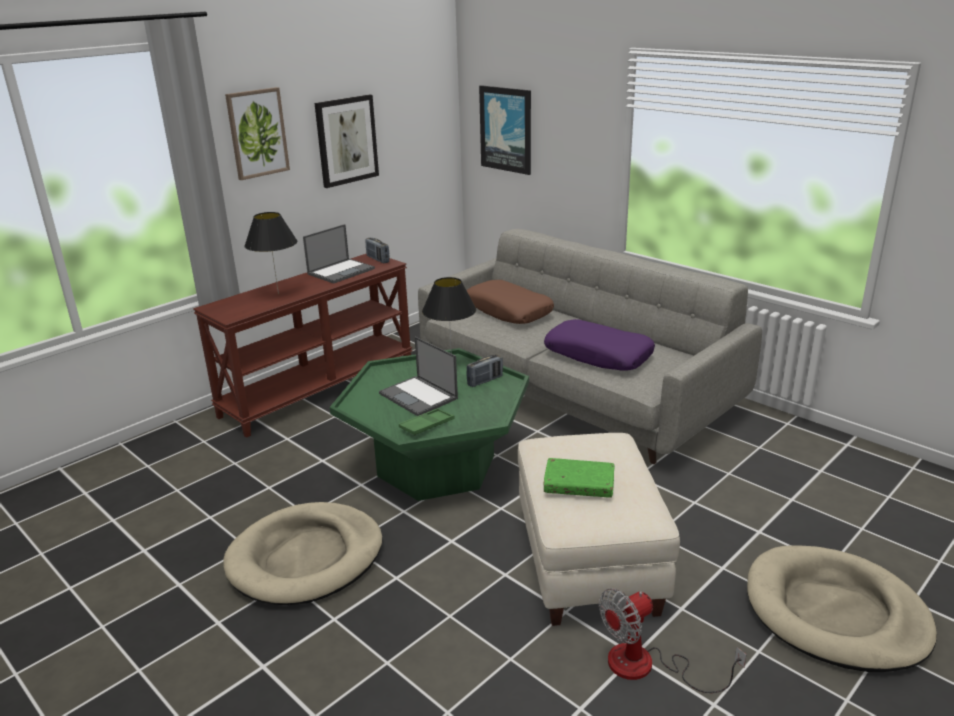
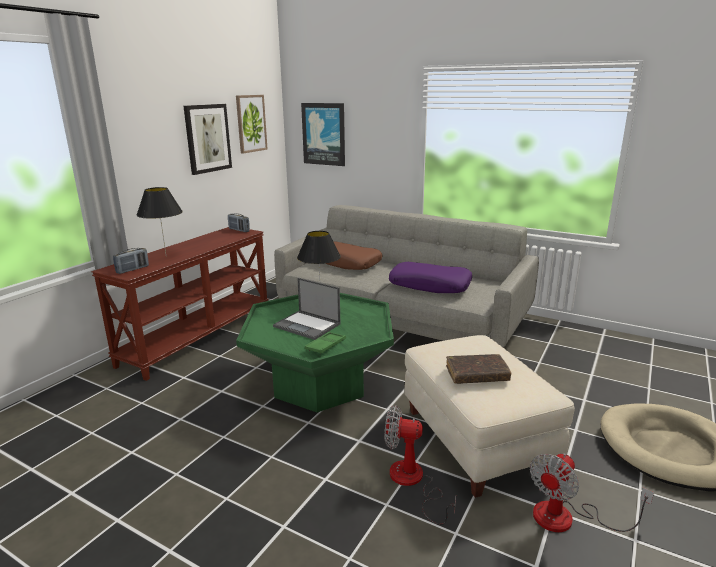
camera: 15 degrees left, 5 degrees down
(257, 133) = (139, 125): picture -> picture (251, 123)
(306, 558) = (236, 475): beige dog bed -> none
(341, 271) = (213, 239): laptop -> none
(485, 381) = (355, 309): radio -> radio (132, 269)
(489, 597) = (412, 482): none -> fan
(579, 485) = (477, 375): green book -> brown book

